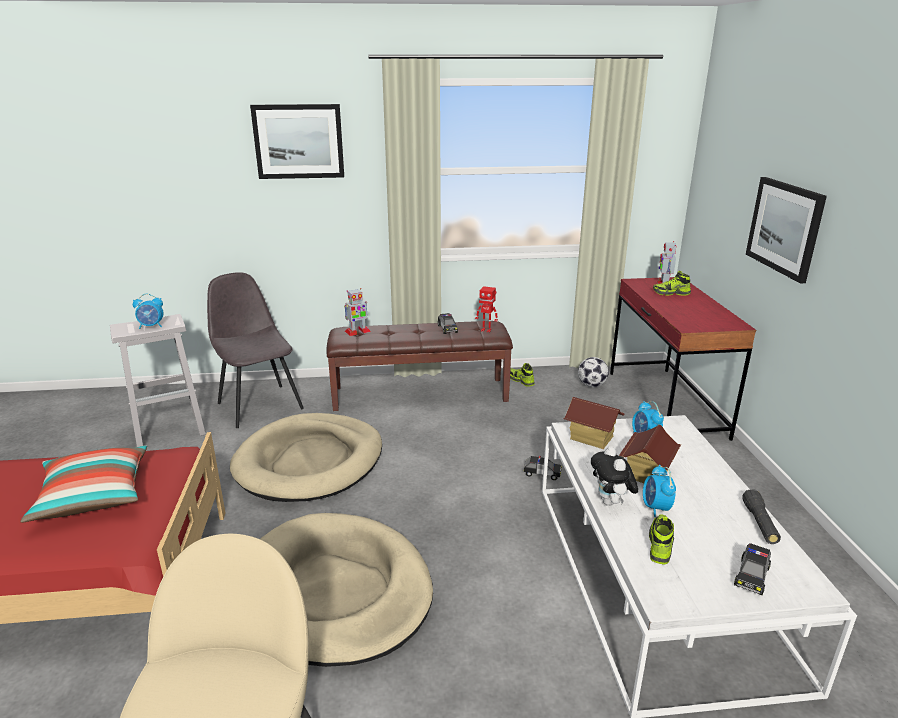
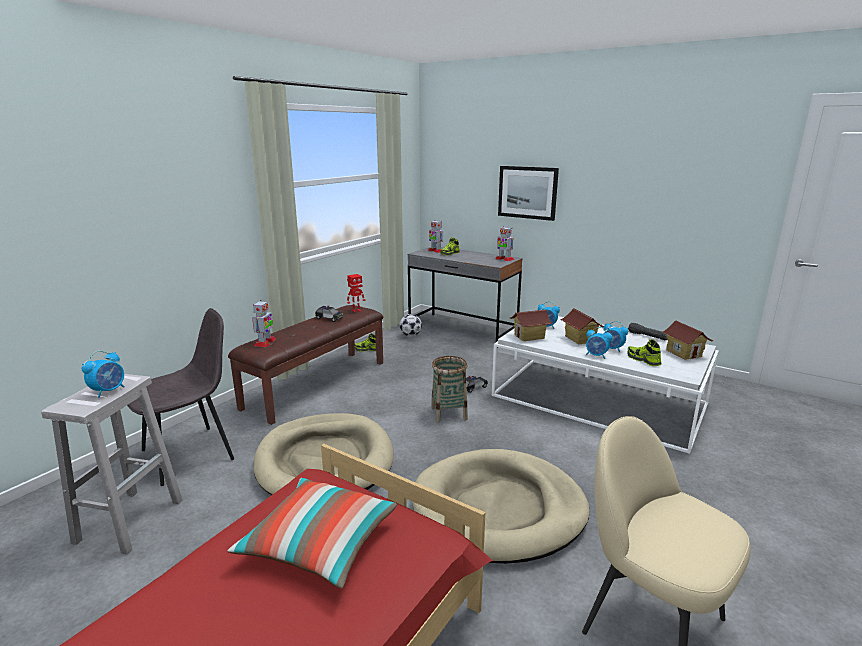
camera: 50 degrees left, 5 degrees down
(259, 405) = (190, 454): grey chair -> grey chair turned 135 degrees clockwise
(299, 141) = (167, 163): picture -> none
(467, 483) = (448, 413): none -> basket
(611, 502) = (596, 356): plush toy -> alarm clock
(665, 404) = (462, 330): red desk -> grey desk
(722, 323) = (504, 259): none -> toy robot
(751, 576) = (684, 353): toy car -> toy house

